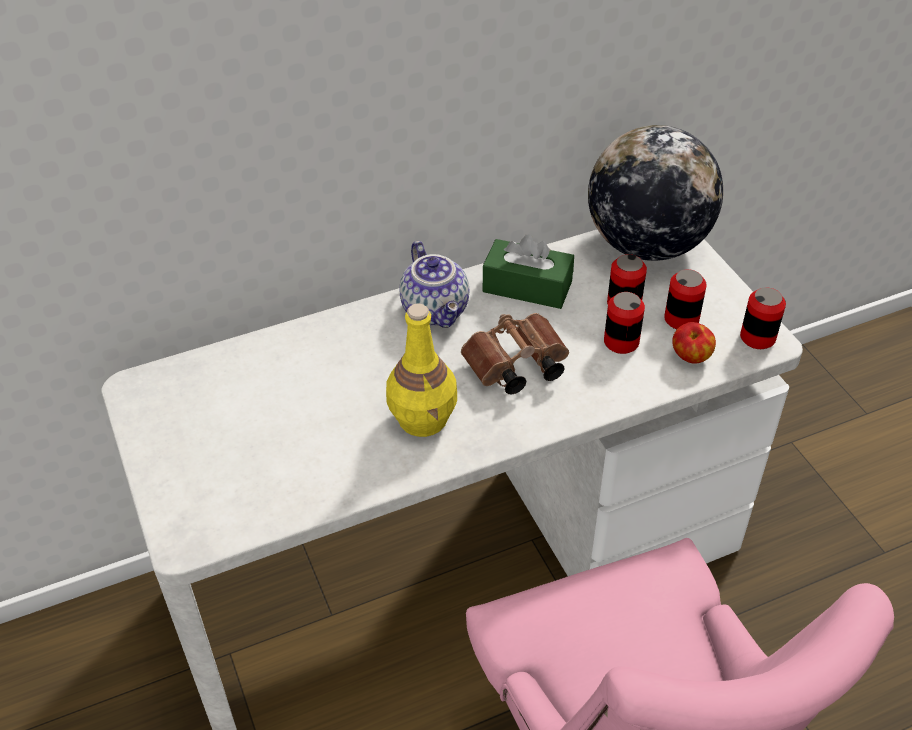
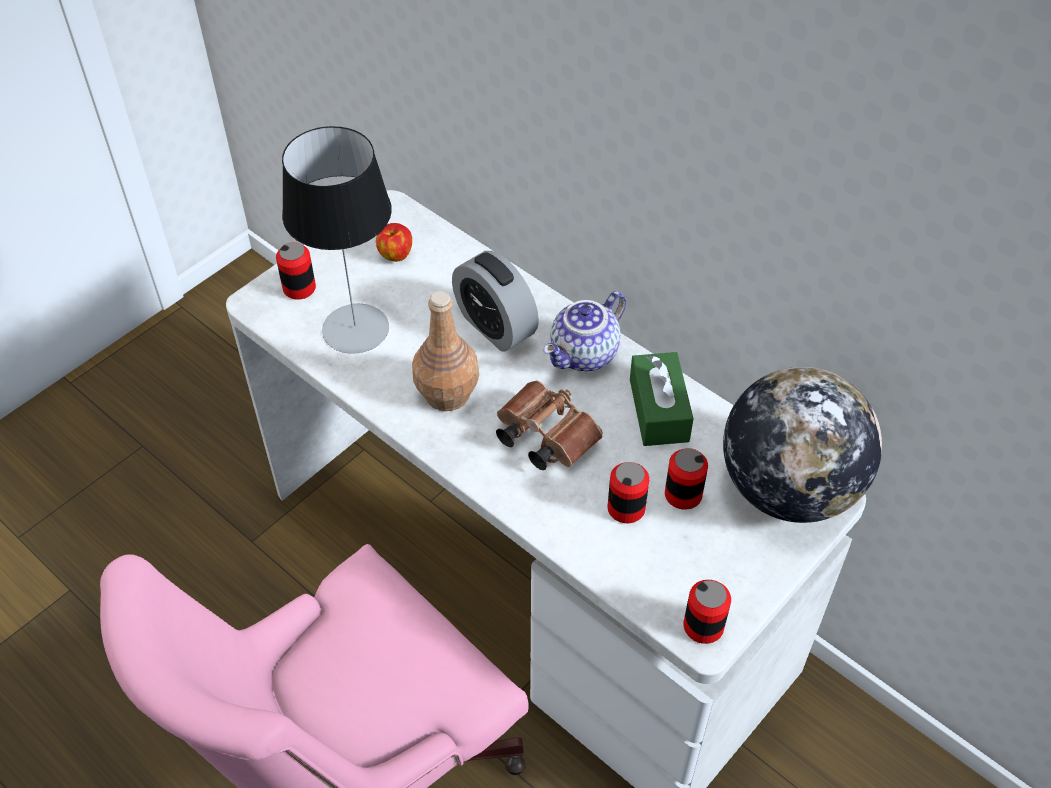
camera: 65 degrees right, 5 degrees up
(289, 465) = (355, 329): none -> table lamp
(360, 358) = (495, 326): none -> alarm clock
(423, 418) = (448, 394): yellow bottle -> brown bottle
(681, 319) = (690, 550): can -> can (299, 288)
(690, 357) = (638, 573): apple -> apple (395, 255)

